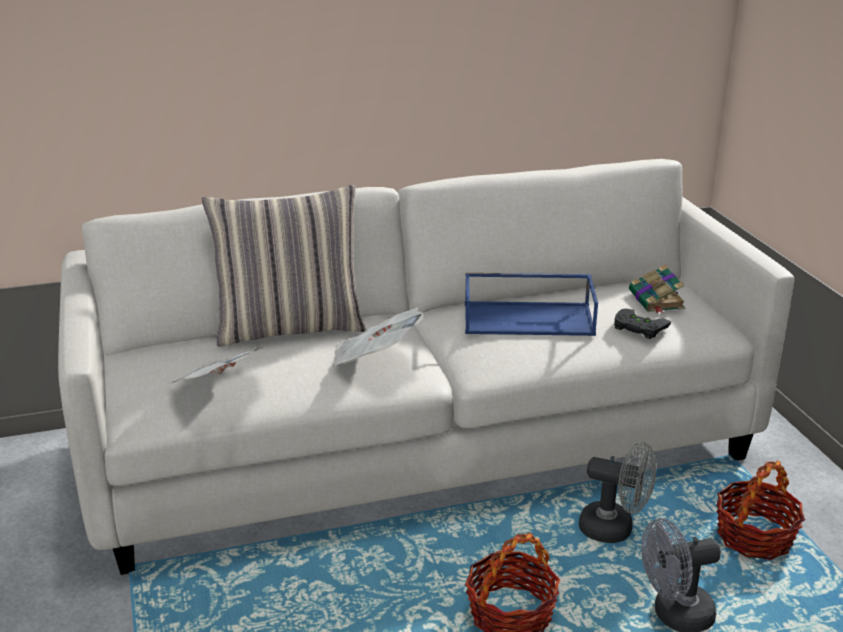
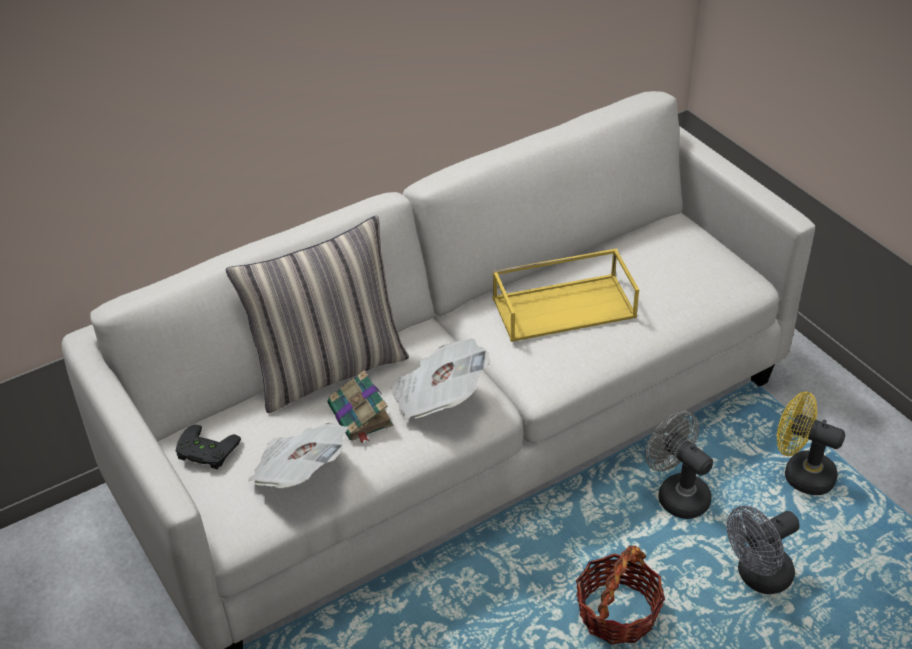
camera: 15 degrees left, 15 degrees up
(529, 318) = (565, 306): blue tray -> yellow tray
(615, 529) = (676, 494): grey fan -> grey fan turned 135 degrees counterclockwise
(638, 328) = (673, 299): black game controller -> black game controller (205, 452)
(656, 300) = (676, 255): book -> book (361, 416)
(754, 537) = (800, 473): basket -> yellow fan

